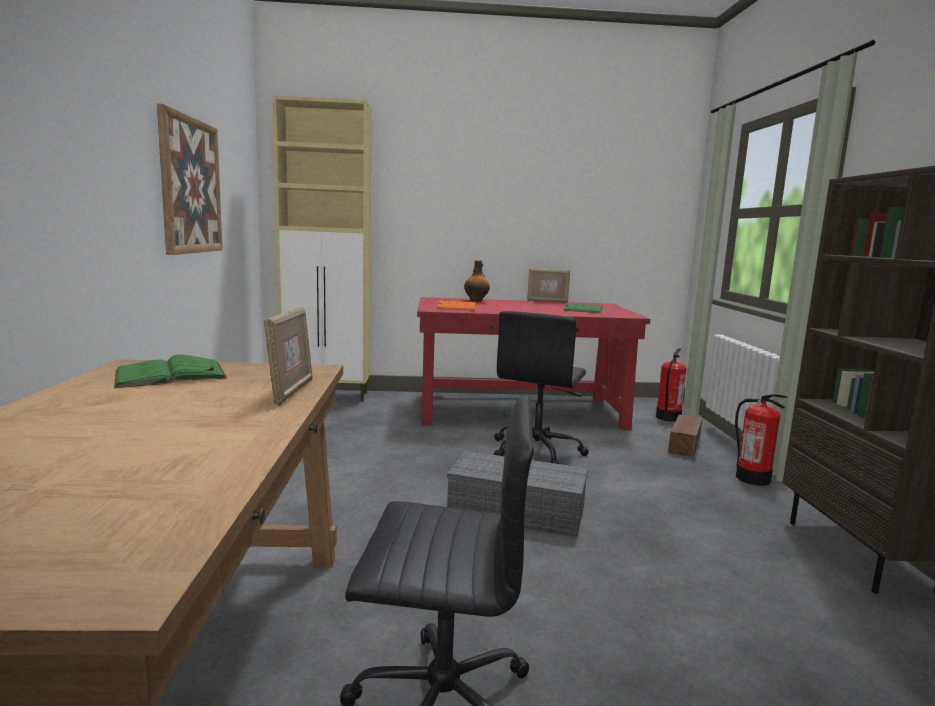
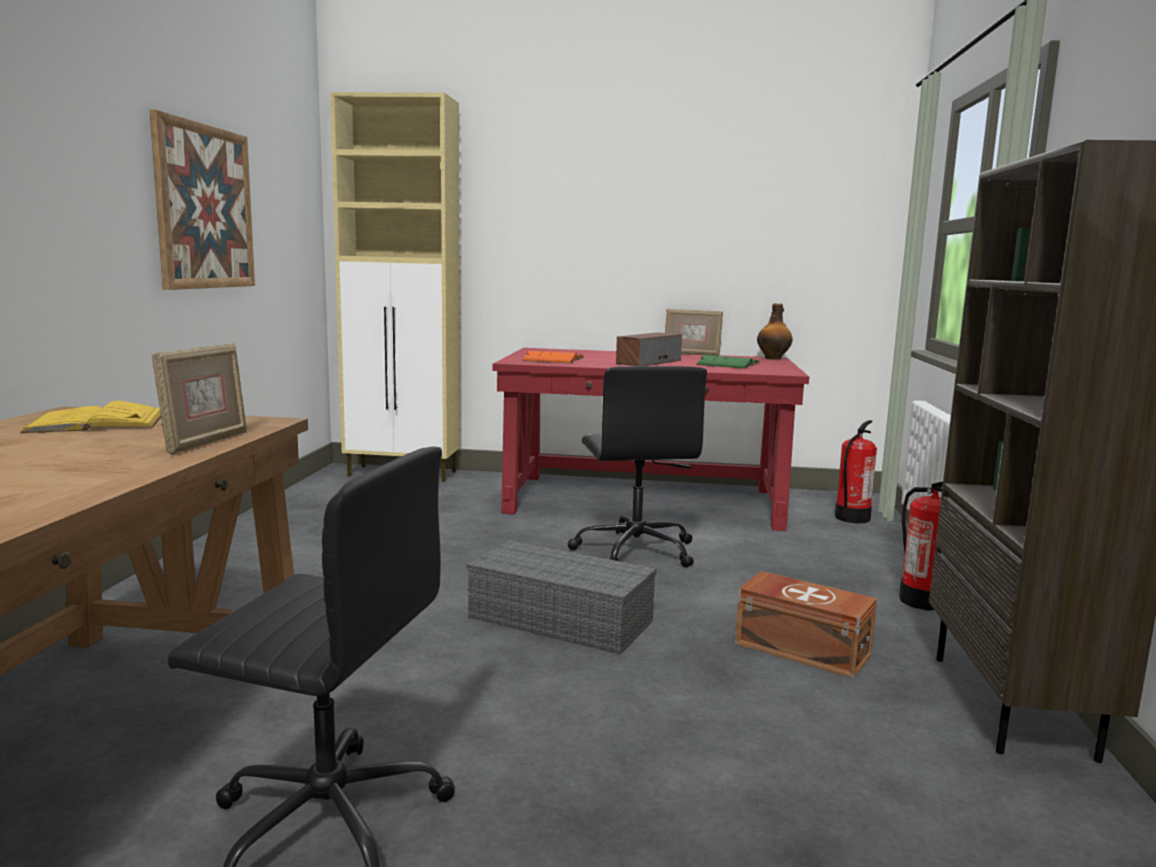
camera: 10 degrees right, 0 degrees up
(170, 374) = (97, 422): green book -> yellow book
(476, 301) = (592, 352): bottle -> bottle (773, 358)
(537, 451) = (635, 551): black office chair -> black office chair turned 45 degrees counterclockwise
(684, 445) = (850, 553): speaker -> speaker (648, 362)
(697, 521) = (801, 648): none -> brown storage box

